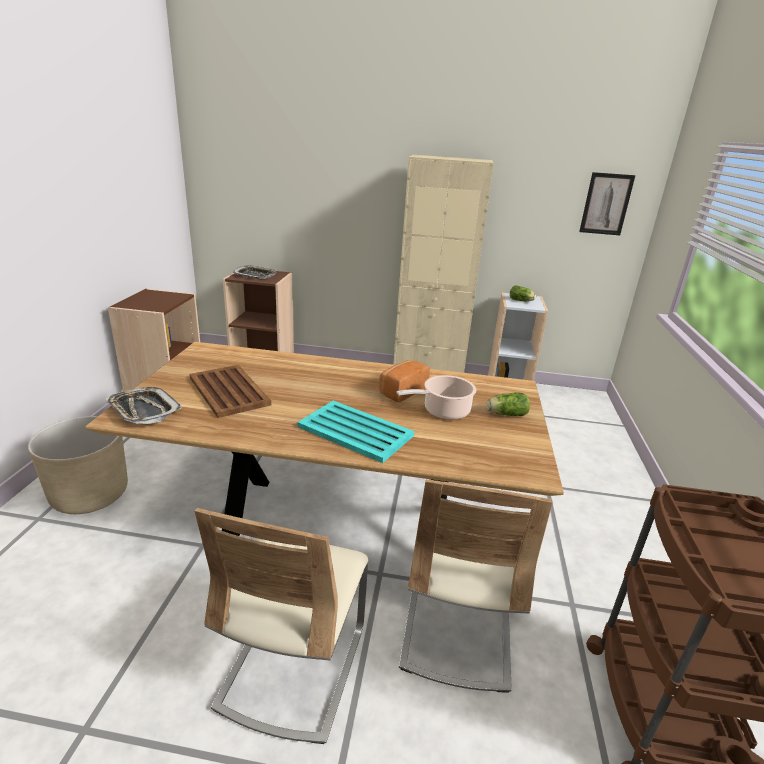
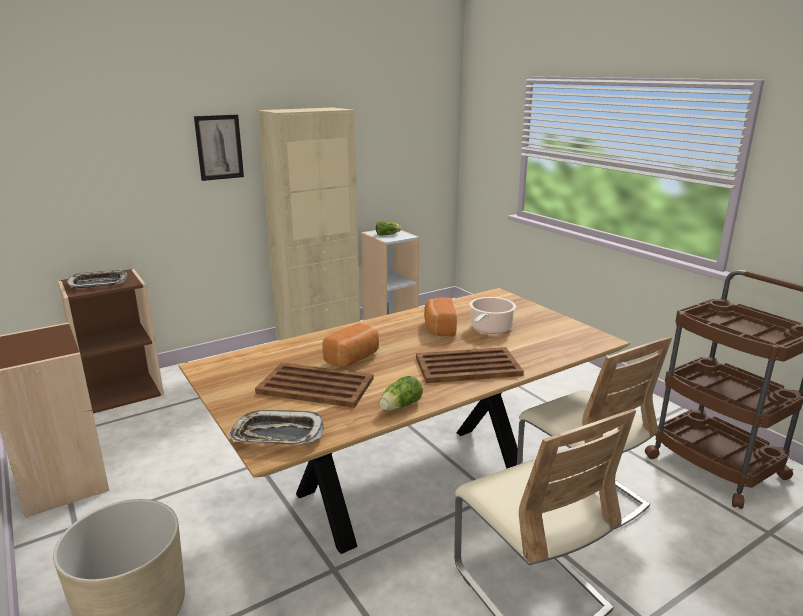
camera: 40 degrees left, 5 degrees down
(291, 384) = (353, 358): none -> bread
(356, 432) = (469, 366): turquoise tray -> brown tray
(505, 414) = (525, 315): lettuce -> lettuce (399, 406)
(606, 204) = (425, 135): picture -> picture (219, 147)

